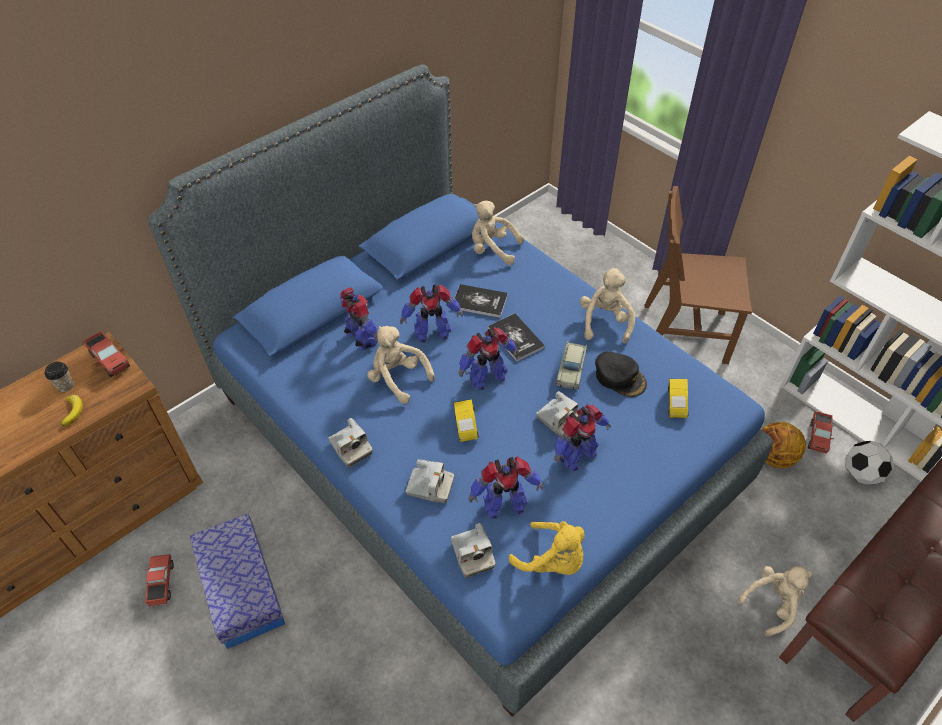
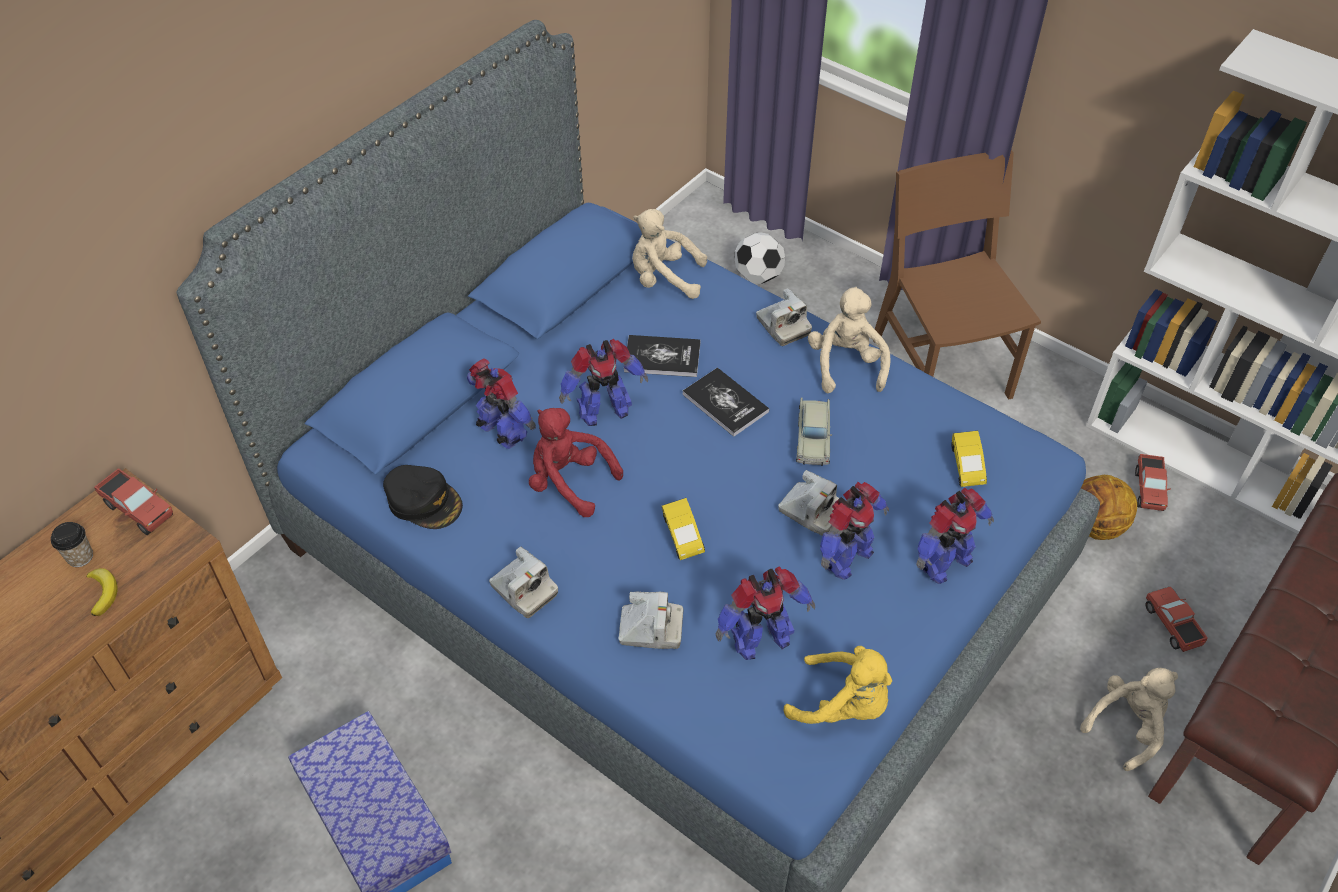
camera: 10 degrees left, 0 degrees up
(162, 584) = (252, 835): toy truck -> toy truck (1171, 626)
(397, 378) = (569, 482): beige plush toy -> red plush toy
(472, 554) = (731, 713): camera -> camera (783, 326)
(486, 378) = (696, 465): toy robot -> toy robot (943, 562)
(620, 377) = (882, 440): black cap -> black cap (424, 501)
(684, 333) = (941, 367): brown chair -> brown chair turned 75 degrees clockwise
(860, 474) = (1213, 533): football -> football (758, 277)

